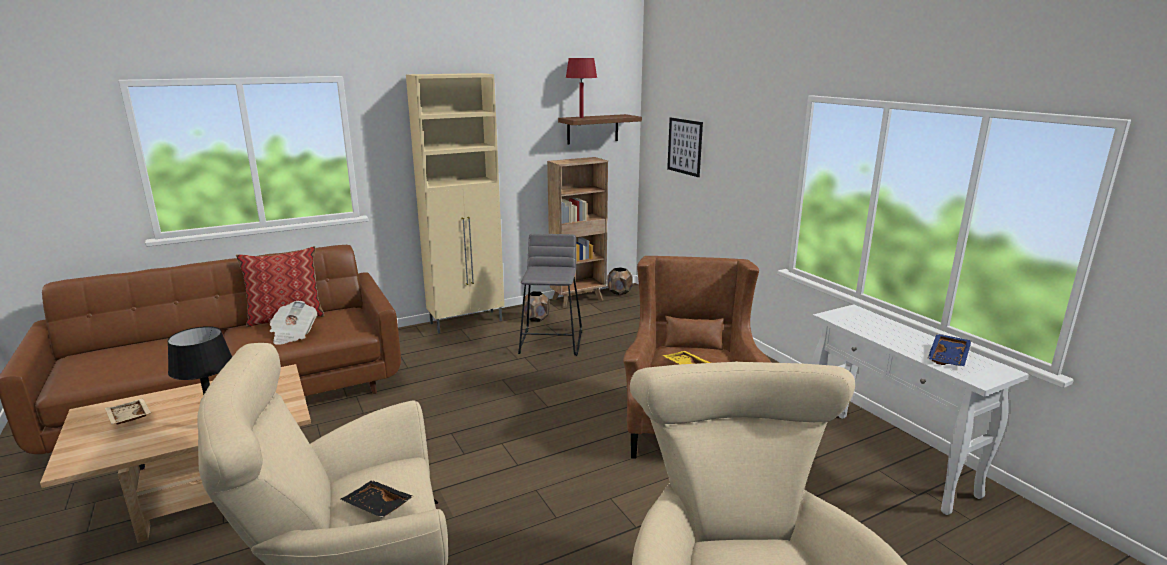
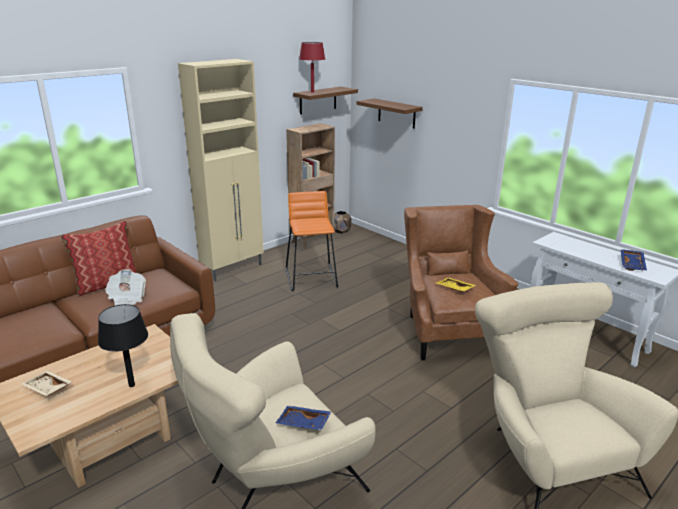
camera: 15 degrees left, 5 degrees up
(376, 507) = (303, 424): black tray -> blue tray
(536, 319) = (288, 260): brown planter -> none
(551, 342) = (312, 278): grey stool -> orange stool
(684, 146) = (396, 113): picture -> brown shelf

